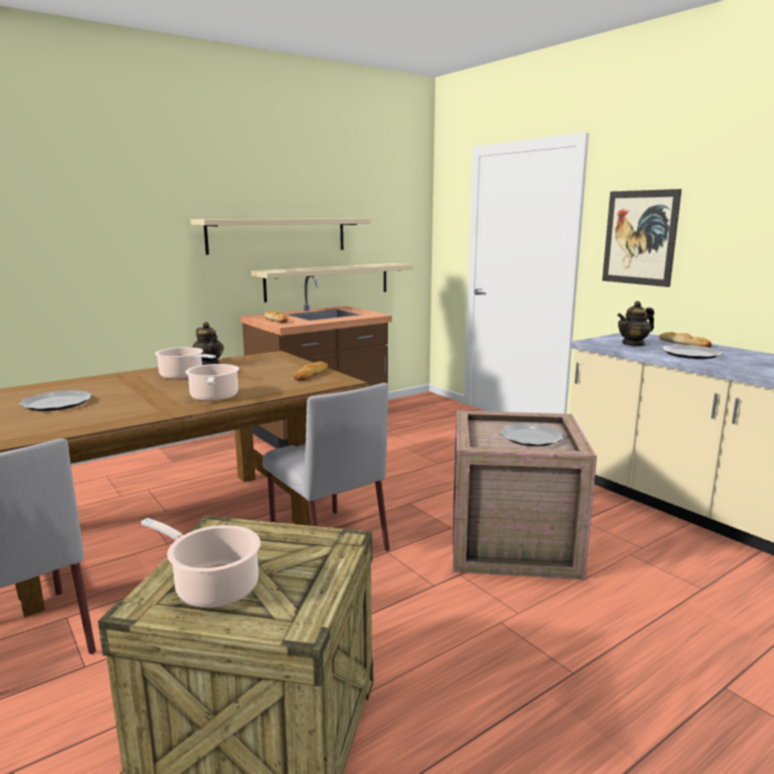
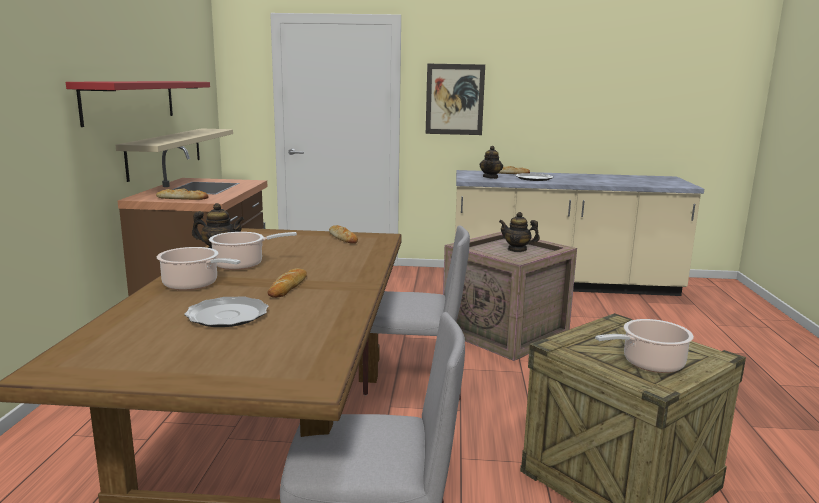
camera: 50 degrees left, 0 degrees up
(144, 397) = (288, 287): none -> bread
(214, 397) = (345, 270): cooking pot -> cooking pot (193, 285)
(278, 235) = (130, 101): beige shelf -> red shelf
(530, 437) = (517, 249): plate -> teapot

